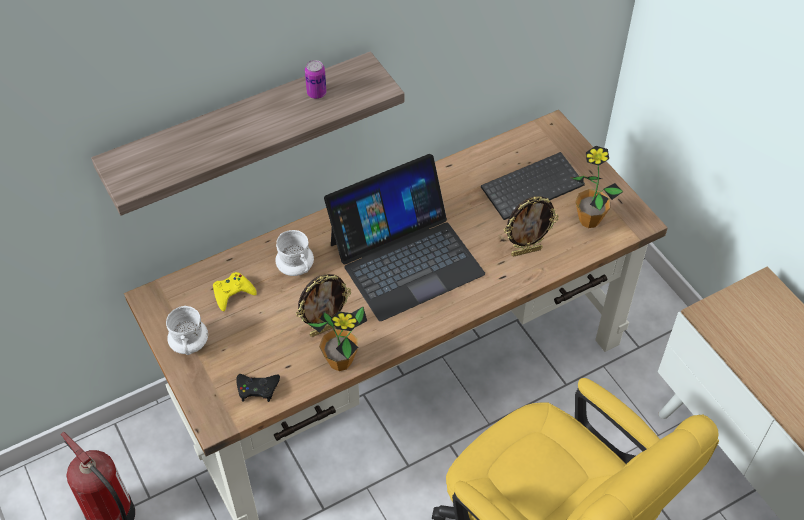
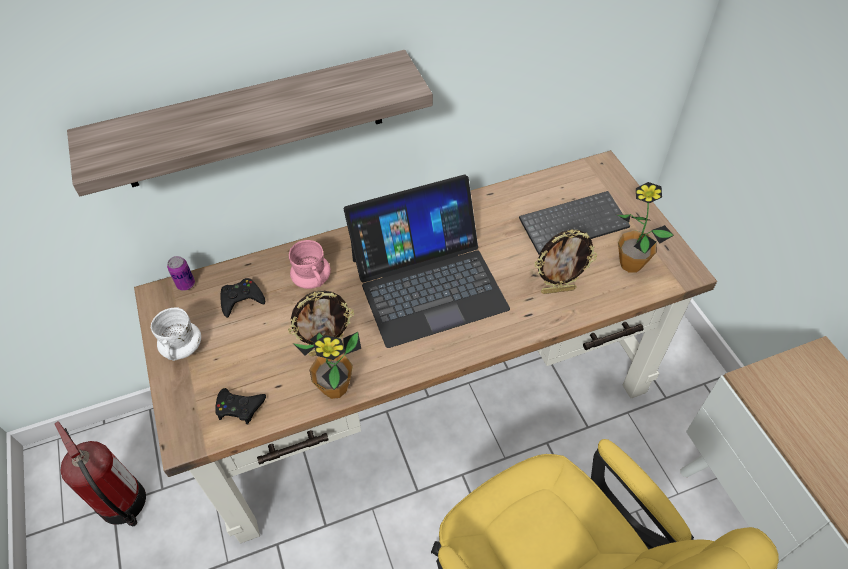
camera: 10 degrees right, 0 degrees up
(233, 293) = (241, 299): yellow game controller -> black game controller
(295, 267) = (312, 280): white mug -> pink mug
(316, 93) = (334, 86): can -> can (186, 284)

